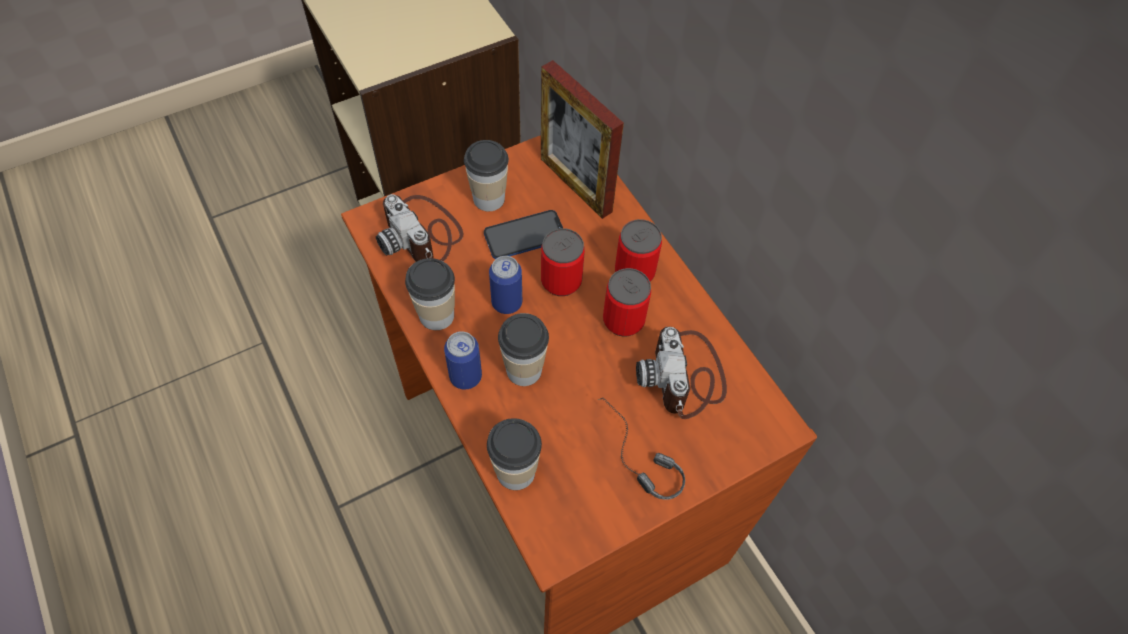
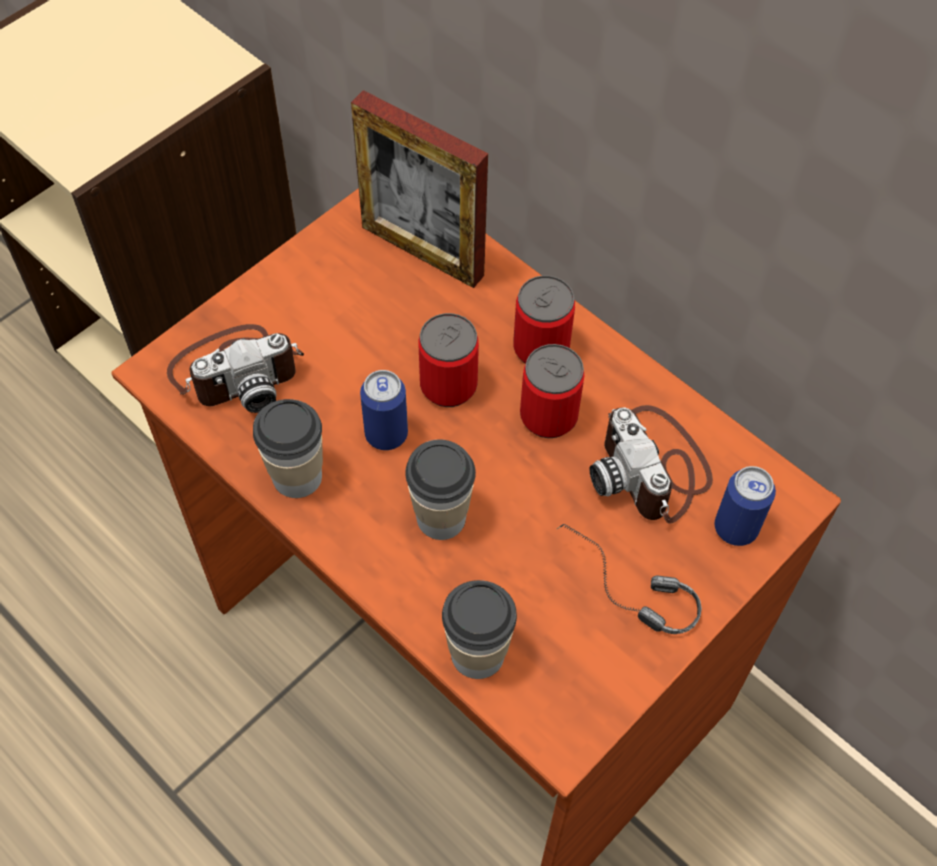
camera: 15 degrees left, 0 degrees up
(422, 233) = (237, 370): camera -> camera turned 60 degrees counterclockwise
(465, 376) = (366, 548): can -> can (735, 528)
(489, 198) = (311, 299): cup -> none
(524, 236) = (378, 338): phone -> none

